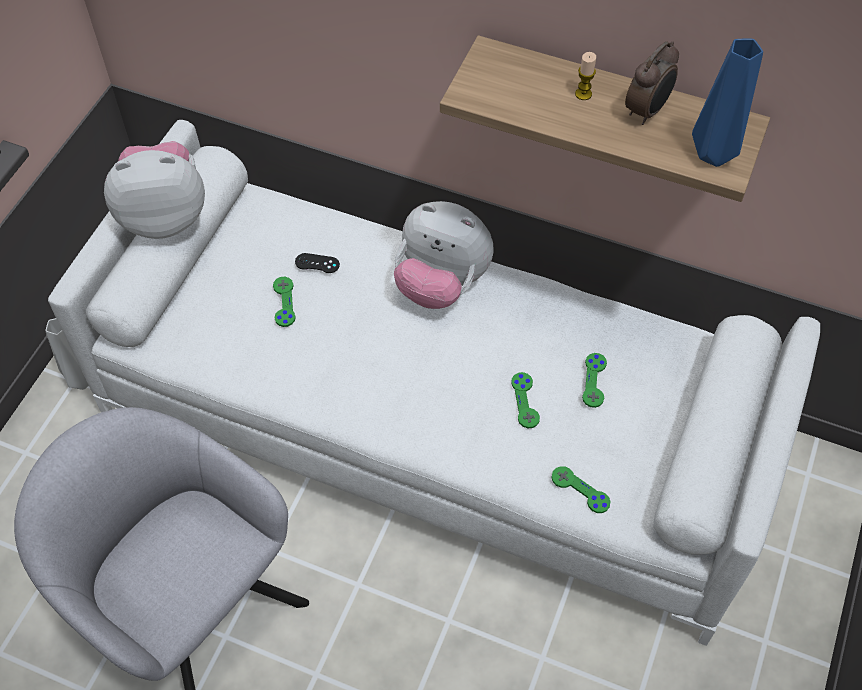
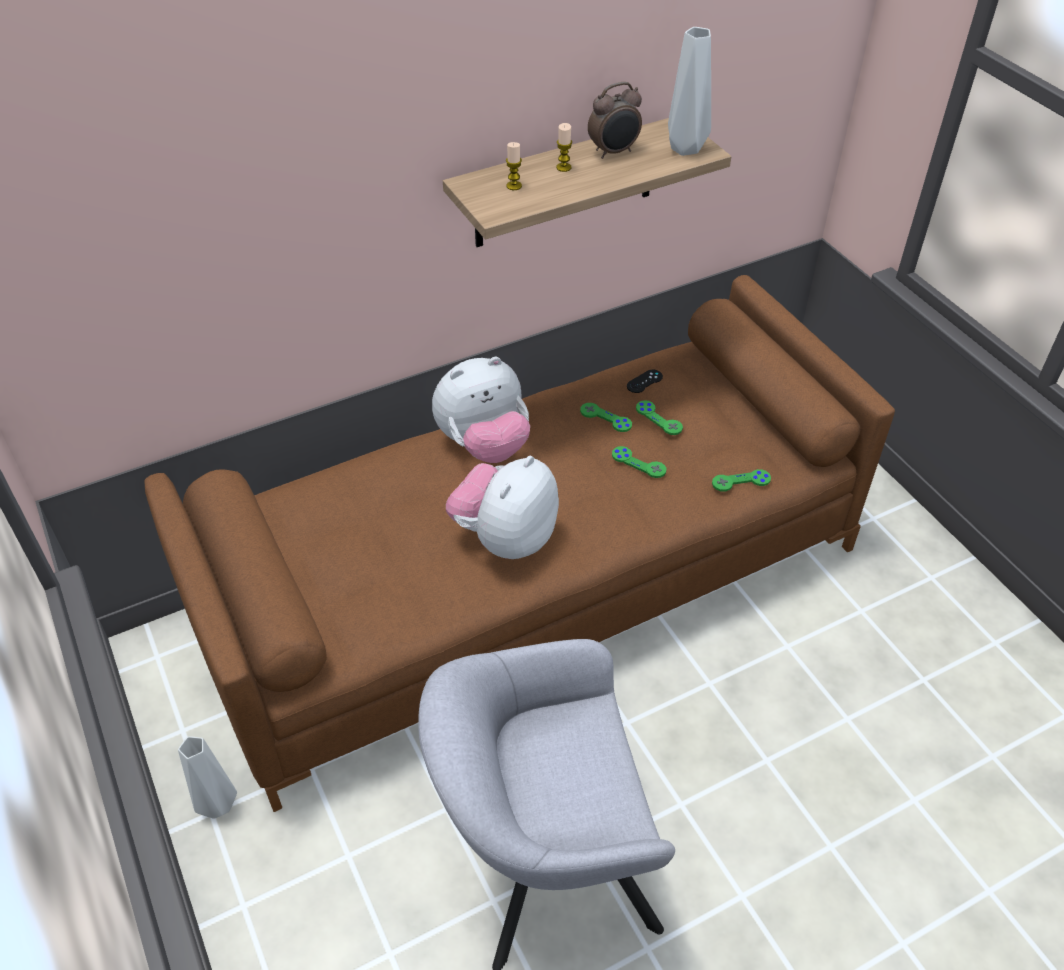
camera: 50 degrees left, 10 degrees down
(164, 215) = (236, 547): plush toy -> plush toy (505, 538)
(284, 302) = (393, 545): green game controller -> green game controller (605, 418)
(317, 263) = (379, 502): black game controller -> black game controller (644, 381)
(432, 423) = (532, 582): white sofa -> brown sofa
(518, 81) = (514, 186): none -> candle
(647, 111) = (614, 152): alarm clock -> alarm clock turned 75 degrees clockwise
(716, 155) = (687, 149): blue vase -> grey vase

